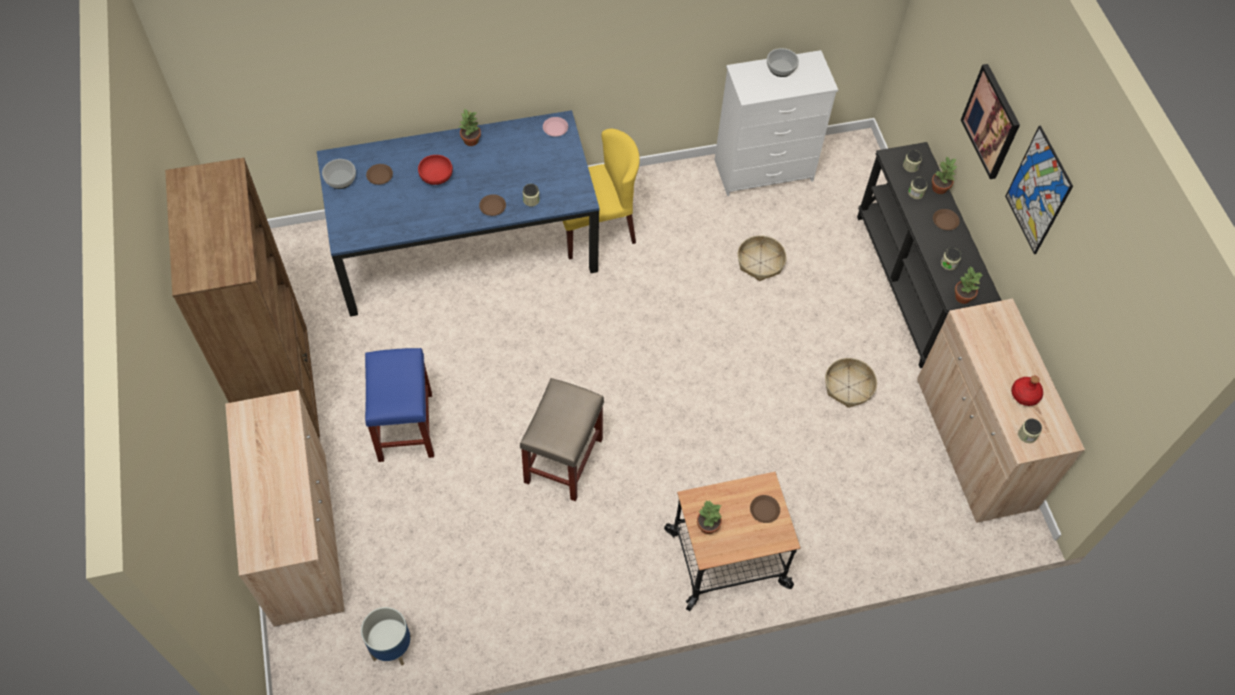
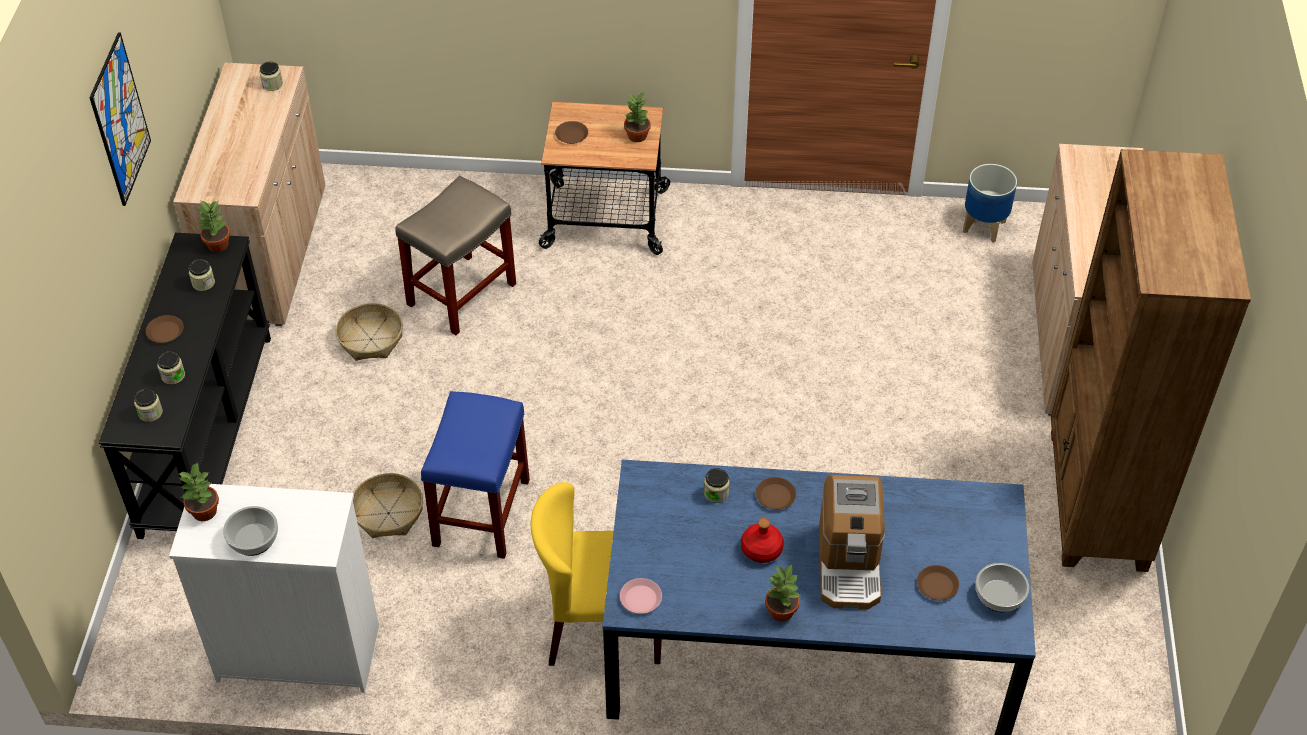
camera: 160 degrees left, 10 degrees down
(406, 428) = (938, 423): blue stool -> blue stool (481, 511)
(436, 176) = (849, 563): red bowl -> coffee machine
(563, 462) = (752, 343): beige stool -> beige stool (462, 293)
(939, 188) = (136, 375): potted plant -> potted plant (203, 512)
(991, 121) = (85, 234): picture -> none
(1024, 395) = (244, 115): red bottle -> red bottle (762, 549)

